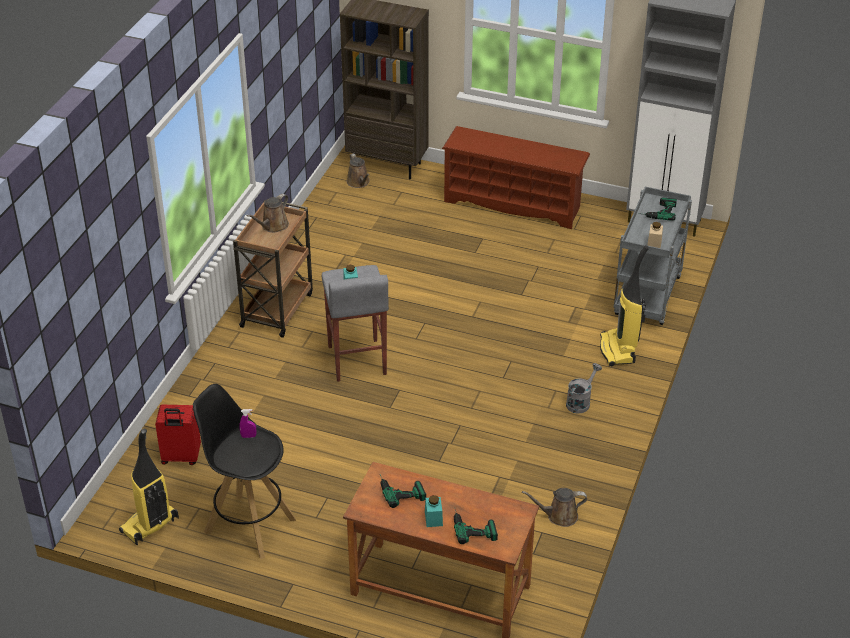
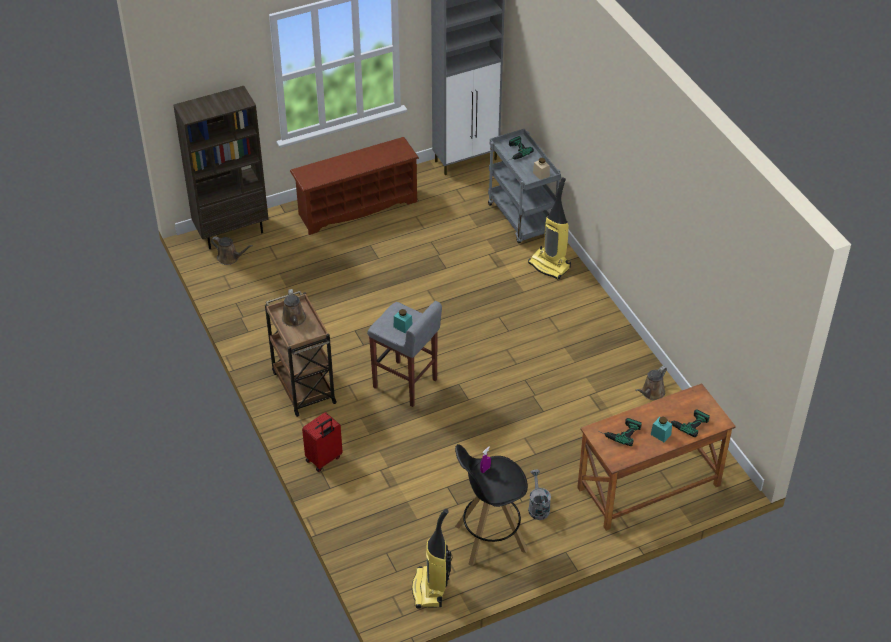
camera: 45 degrees left, 5 degrees up
(181, 457) = (385, 531): red suitcase -> red suitcase (324, 459)
(580, 402) = (572, 314): grey watering can -> grey watering can (538, 507)

